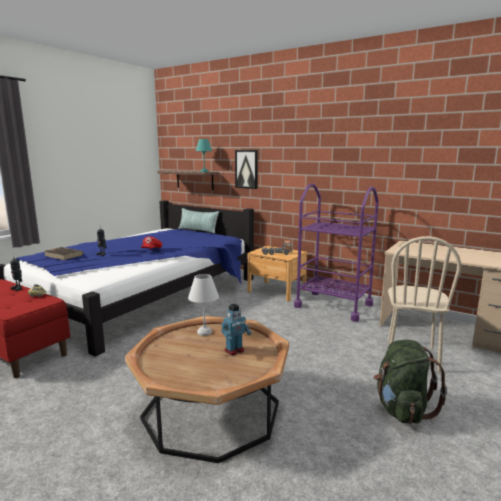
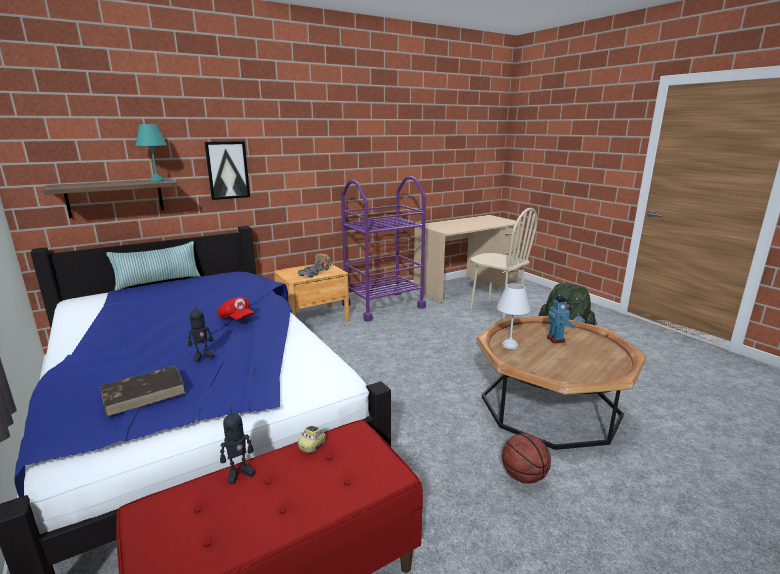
camera: 65 degrees left, 5 degrees up
(101, 406) = (523, 476): none -> basketball

